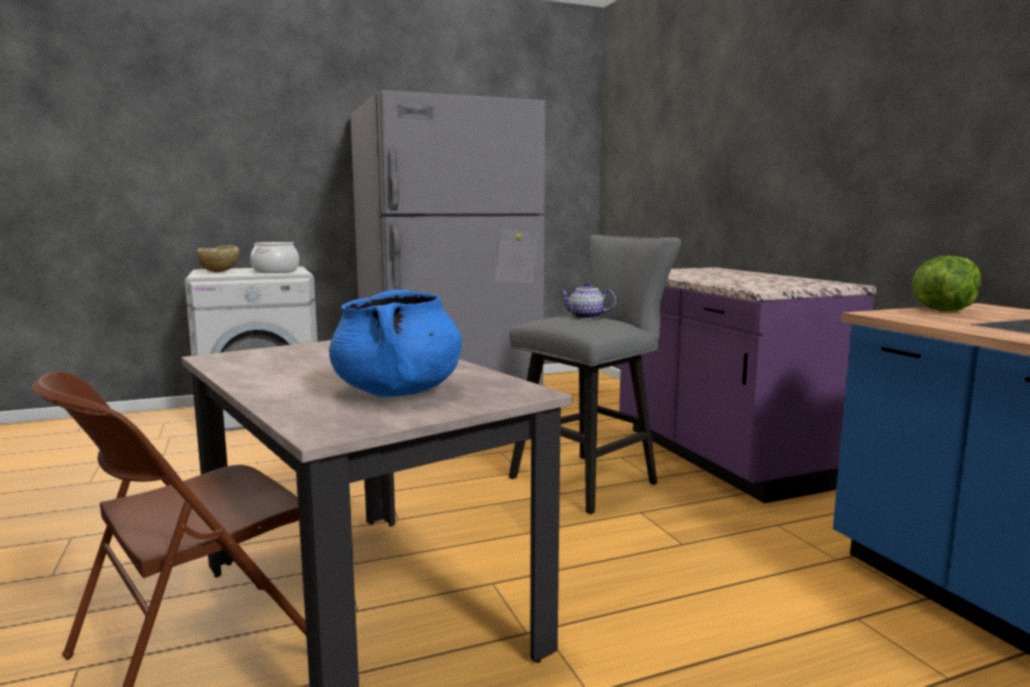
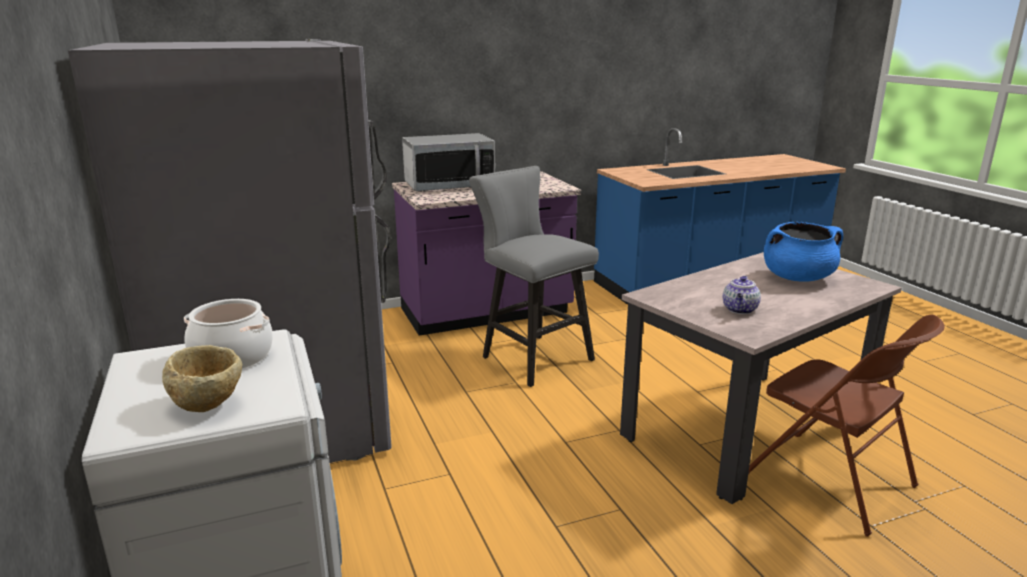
camera: 90 degrees left, 10 degrees up
(585, 317) = (539, 239): teapot -> teapot (740, 310)
(716, 273) = (449, 186): none -> microwave
(942, 310) = (630, 176): lettuce -> none

